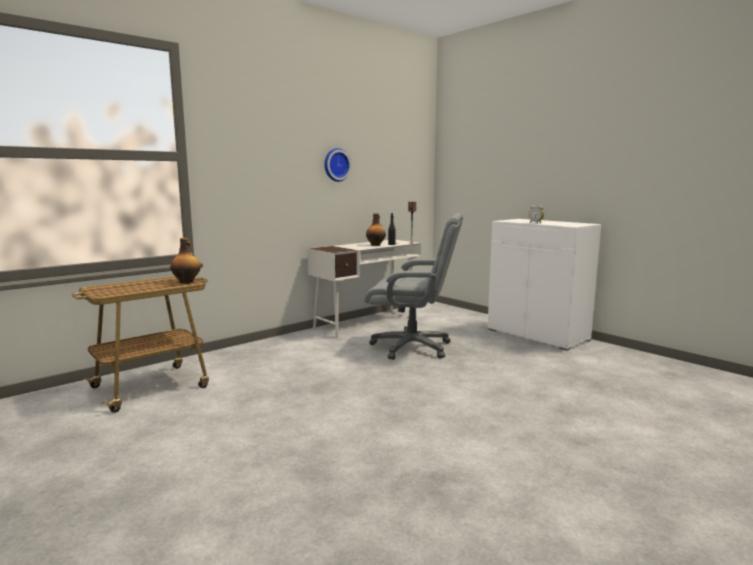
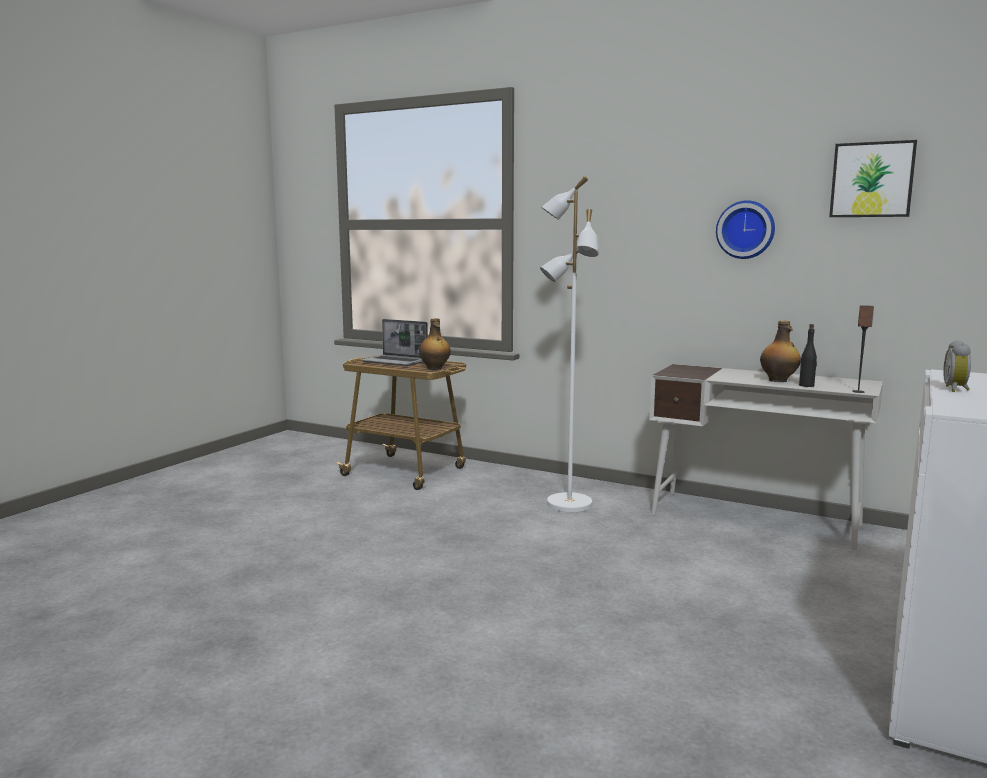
camera: 70 degrees right, 0 degrees up
(127, 287) = (395, 362): none -> laptop
(298, 351) = (567, 504): none -> white floor lamp
(382, 141) = (872, 180): none -> picture
(412, 347) = (678, 569): grey office chair -> none

